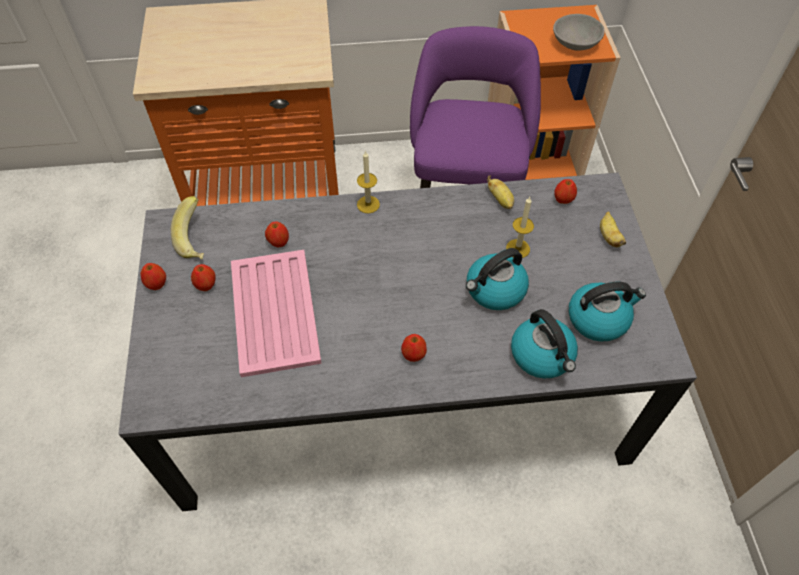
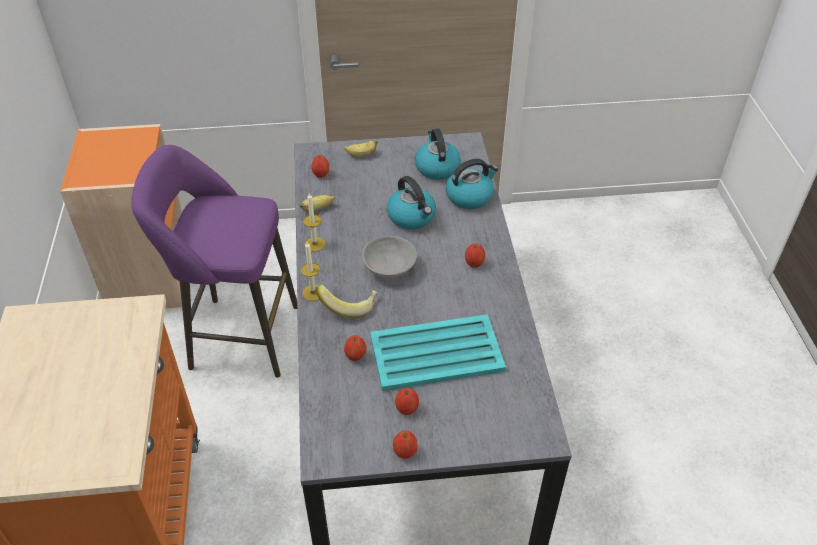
camera: 90 degrees left, 10 degrees down
(197, 240) = (348, 424): banana -> banana (349, 306)
(275, 310) = (435, 353): pink tray -> turquoise tray
(518, 248) = (370, 202): candle -> candle (314, 244)
(575, 44) = (132, 146): grey bowl -> grey bowl (389, 268)

